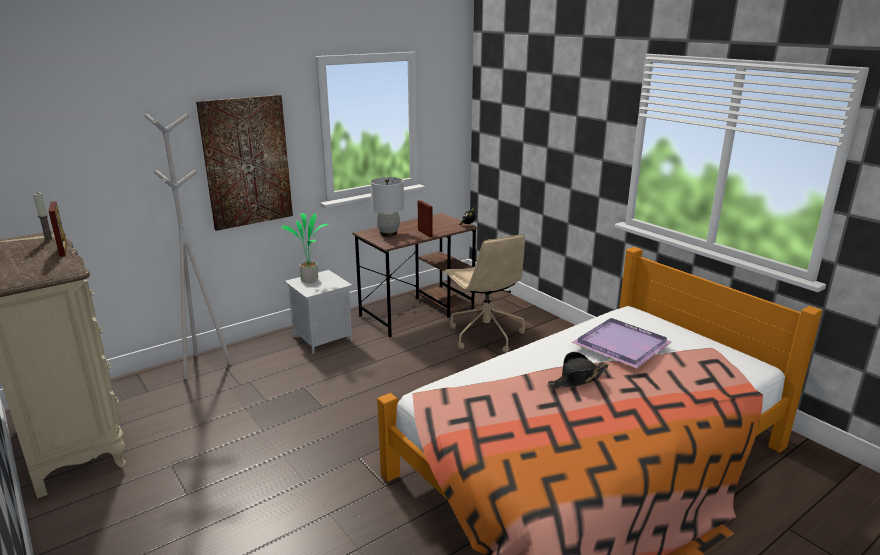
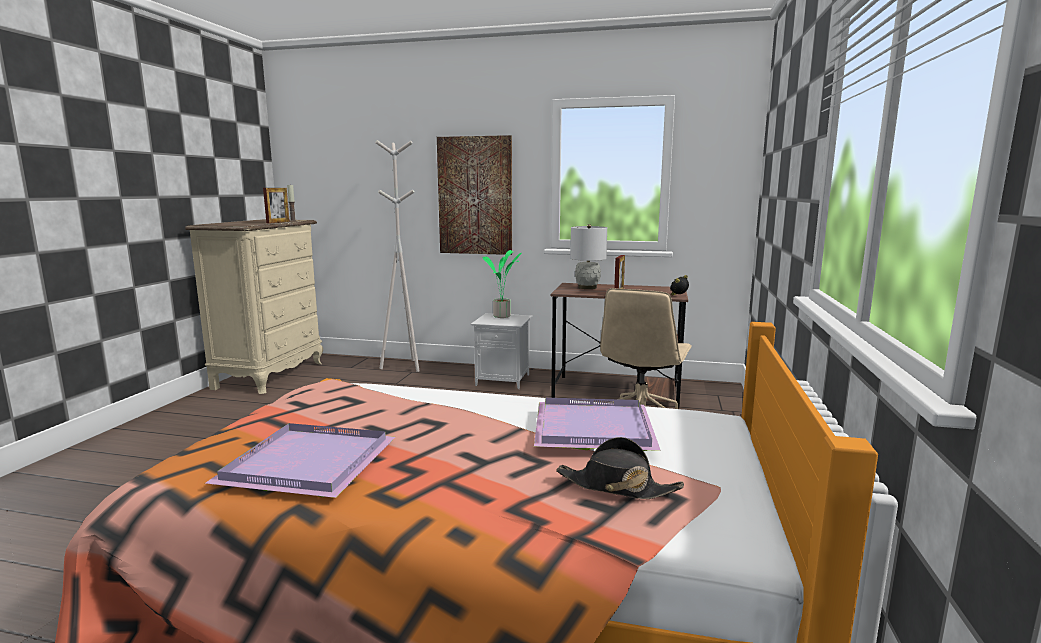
camera: 50 degrees right, 10 degrees down
(578, 379) = (454, 425): black hat -> black hat (616, 486)
(588, 442) = (309, 465): none -> purple tray

